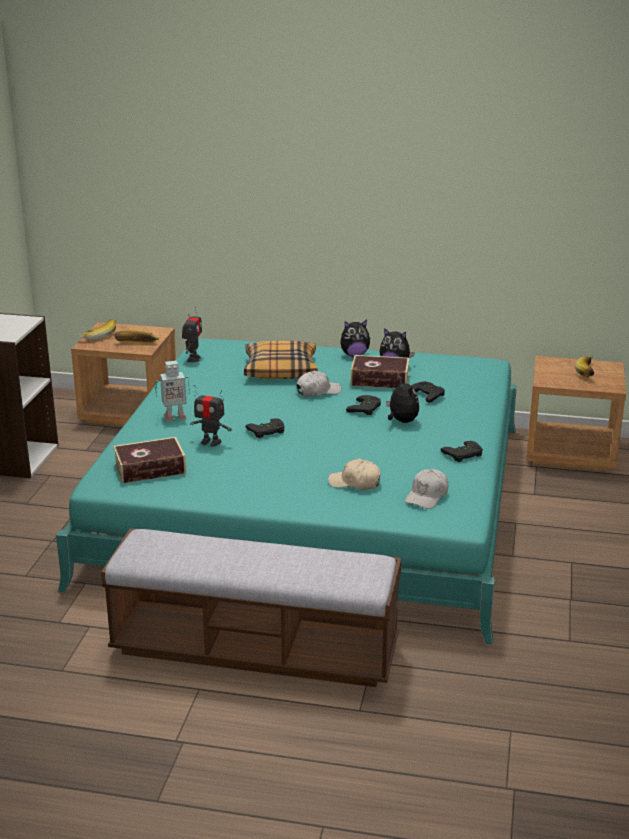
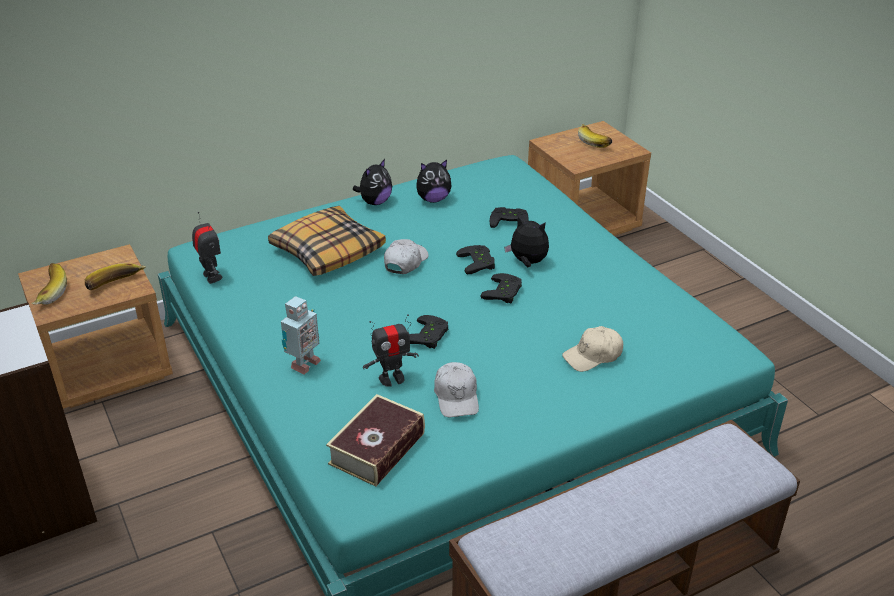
camera: 40 degrees left, 10 degrees up
(380, 379) = (445, 222): book -> none
(427, 496) = (670, 338): white cap -> white cap (456, 397)
(463, 455) = (630, 276): black game controller -> black game controller (504, 292)

